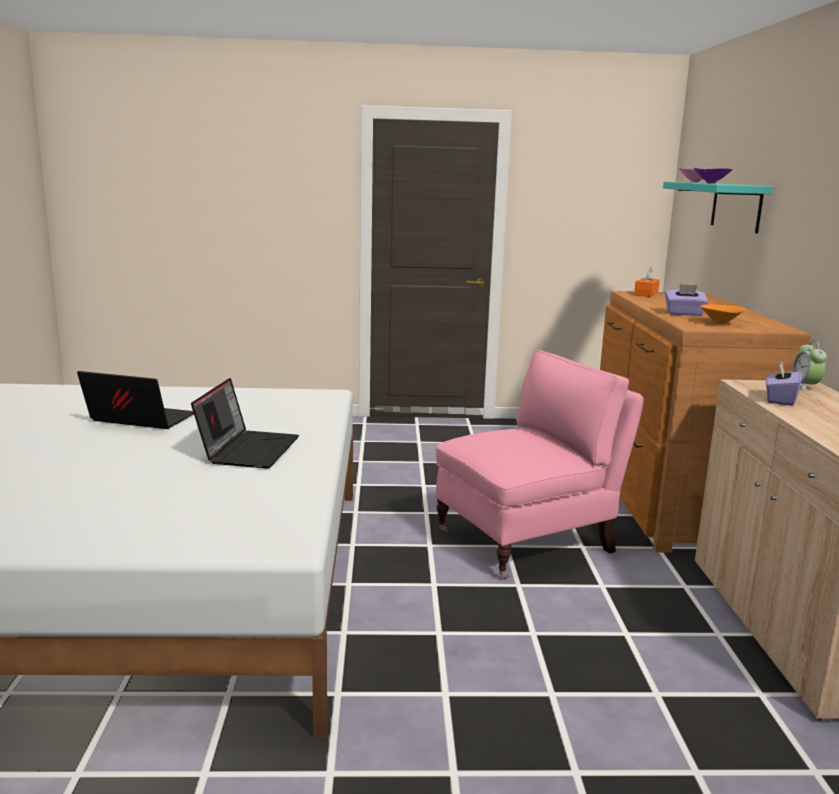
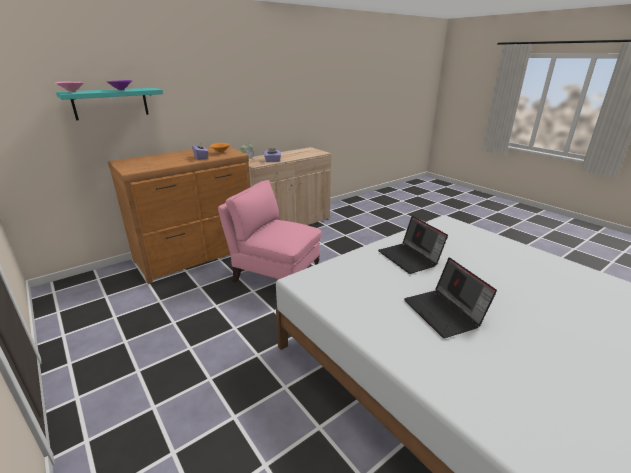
camera: 125 degrees left, 10 degrees up
(248, 449) = (410, 258): laptop -> laptop turned 90 degrees counterclockwise
(646, 294) = (132, 168): orange tissue box -> none

